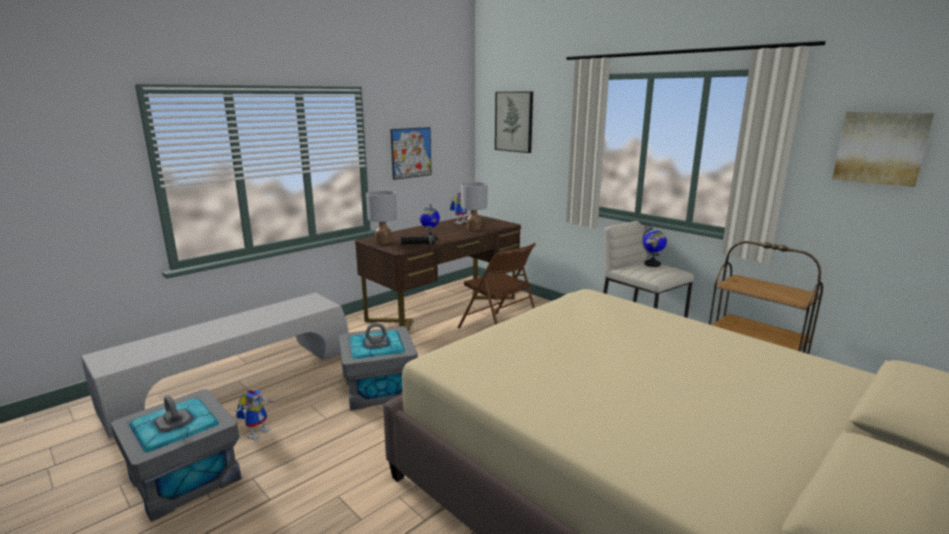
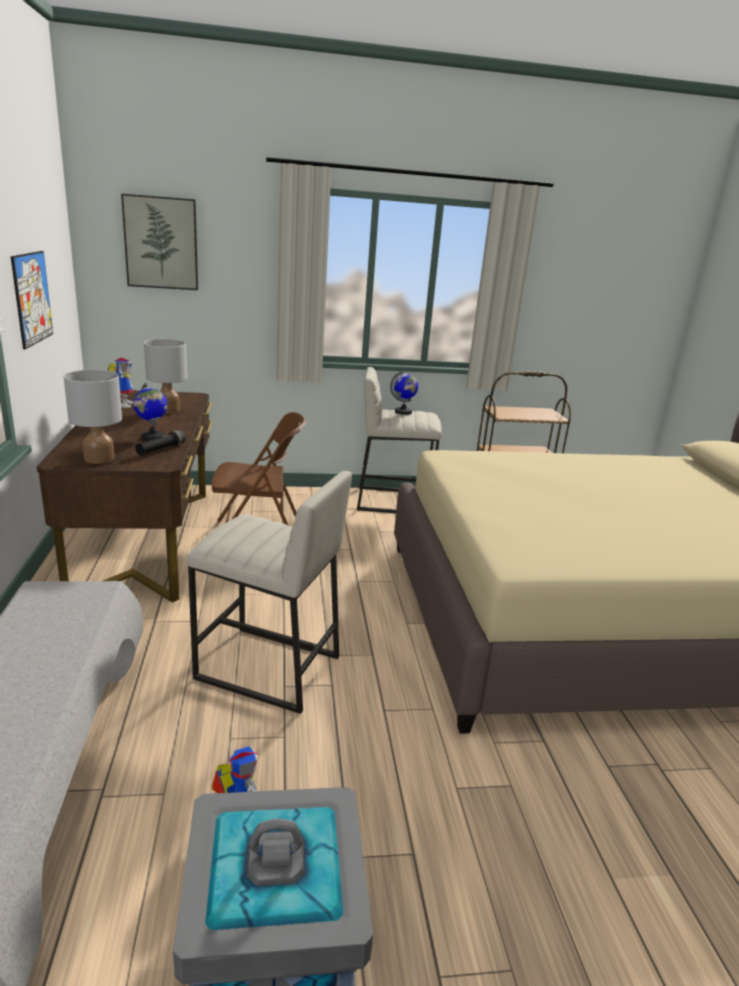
camera: 55 degrees left, 5 degrees up
(379, 389) = (268, 667): grey storage box -> beige stool
(880, 147) = (580, 280): picture -> none

